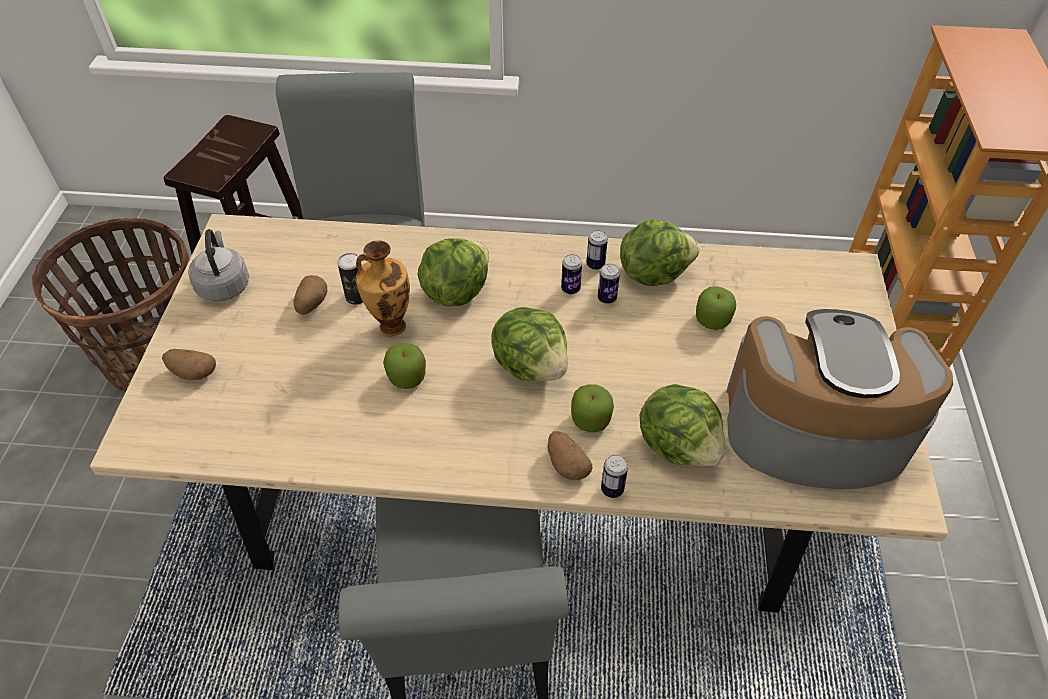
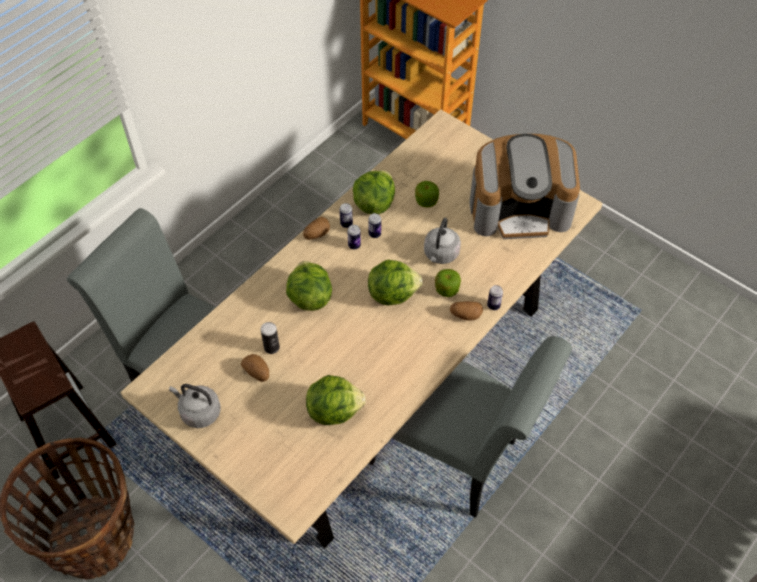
camera: 55 degrees left, 5 degrees up
(192, 372) = (262, 458): potato -> potato (316, 234)
(390, 326) = (309, 342): vase -> none
(407, 377) = (354, 353): apple -> none
(641, 381) = (440, 254): none -> grey kettle
(679, 445) = (489, 264): lettuce -> lettuce (334, 410)
(814, 429) = (520, 209): coffee machine -> coffee machine turned 135 degrees counterclockwise

